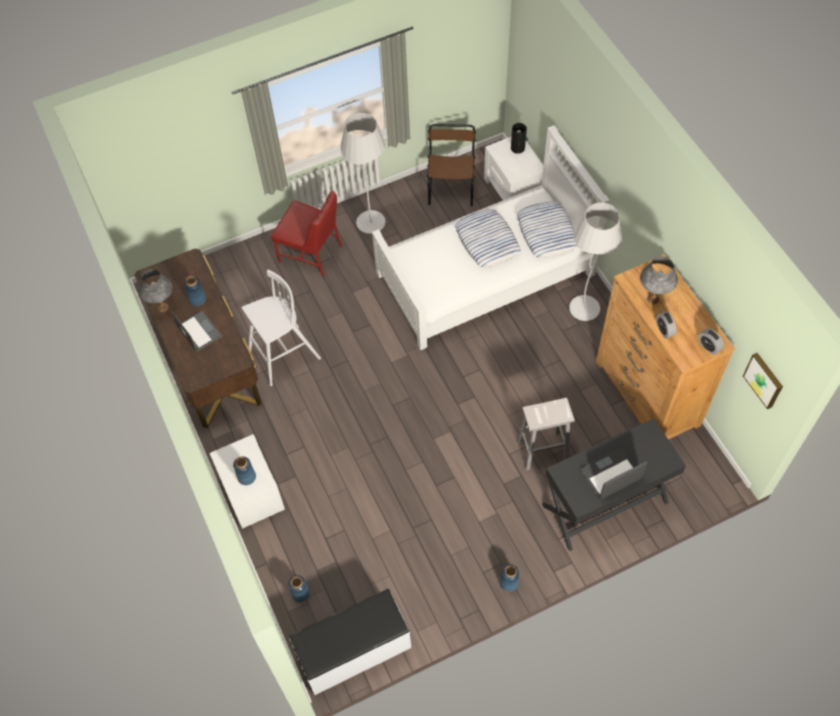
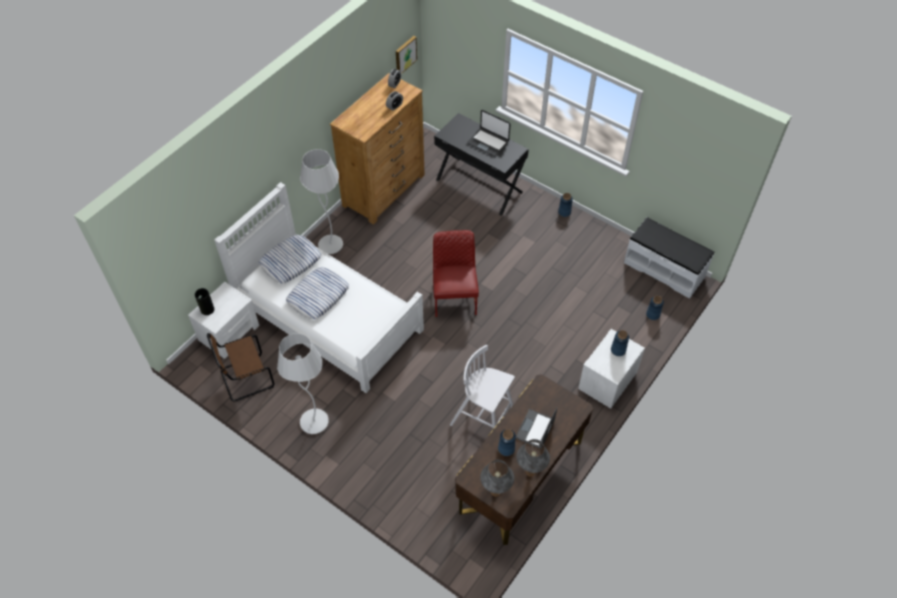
camera: 120 degrees left, 5 degrees down
(311, 253) = (370, 453): red chair -> red chair (454, 297)
(543, 450) = (461, 228): white stool -> none
(653, 299) = (372, 118): grey table lamp -> grey table lamp (495, 491)

